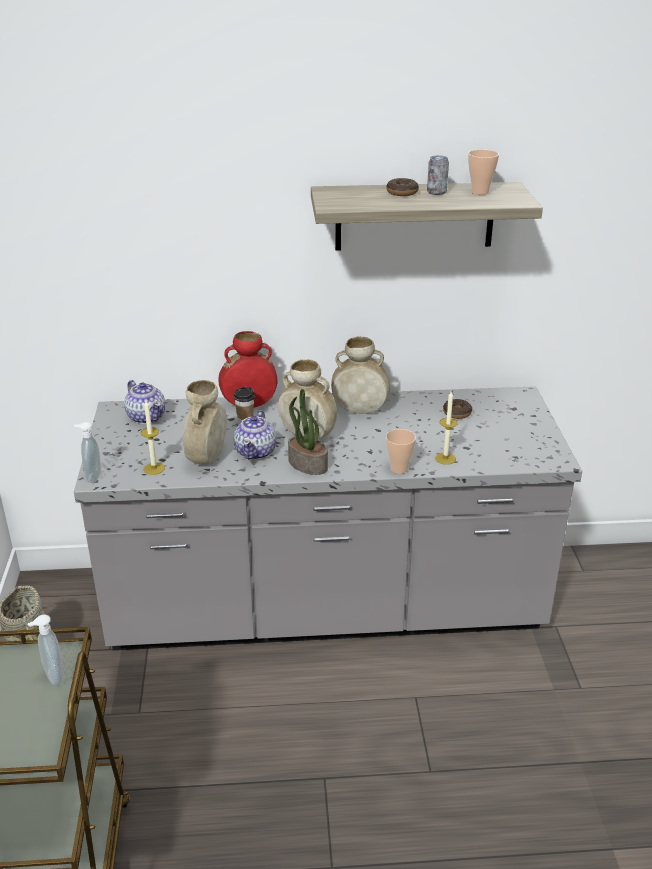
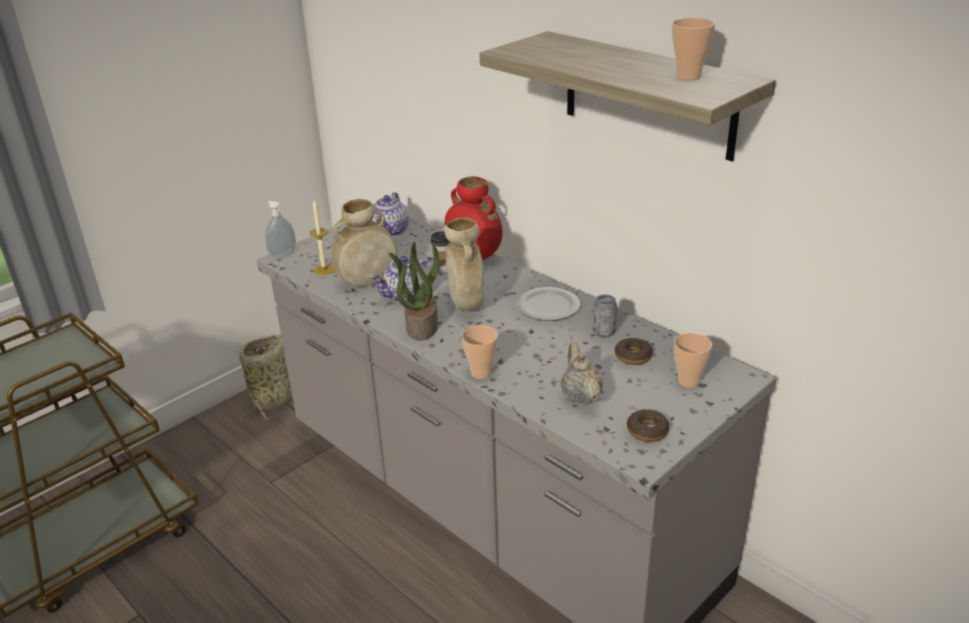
camera: 50 degrees right, 0 degrees up
(53, 676) = (69, 374): soap dispenser -> none
(360, 410) = (549, 307): beige vase -> plate
(402, 192) = (608, 56): donut -> donut (647, 431)
(436, 192) = (643, 65): can -> can (604, 332)
(445, 458) = (537, 389): candle -> none
(472, 449) = (580, 396): none -> beige teapot
(505, 410) = (688, 381): none -> cup

